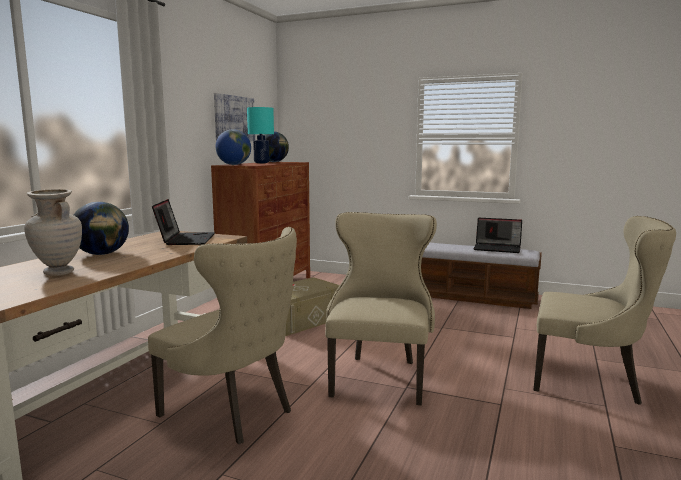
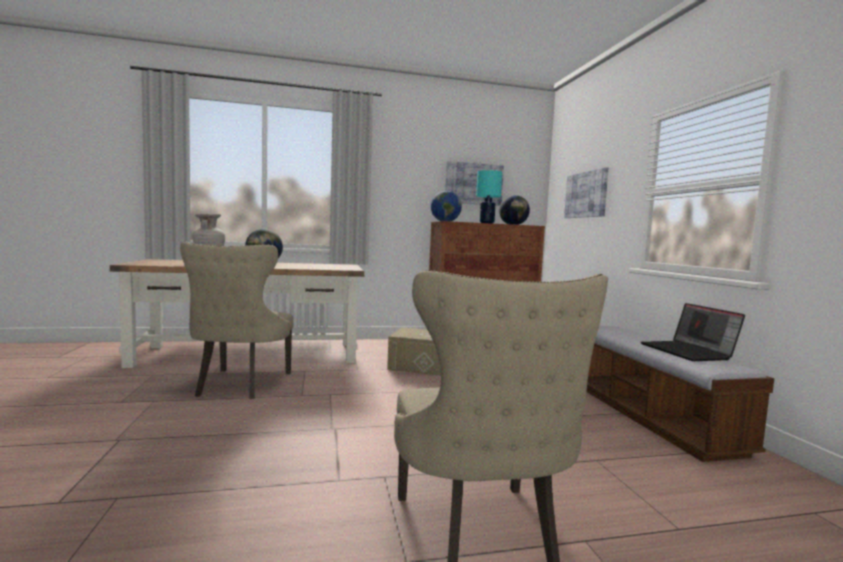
camera: 55 degrees right, 5 degrees down
(186, 239) = (328, 267): laptop -> none
(340, 133) = (586, 194): none -> picture
(379, 377) = (345, 414): beige chair -> none

